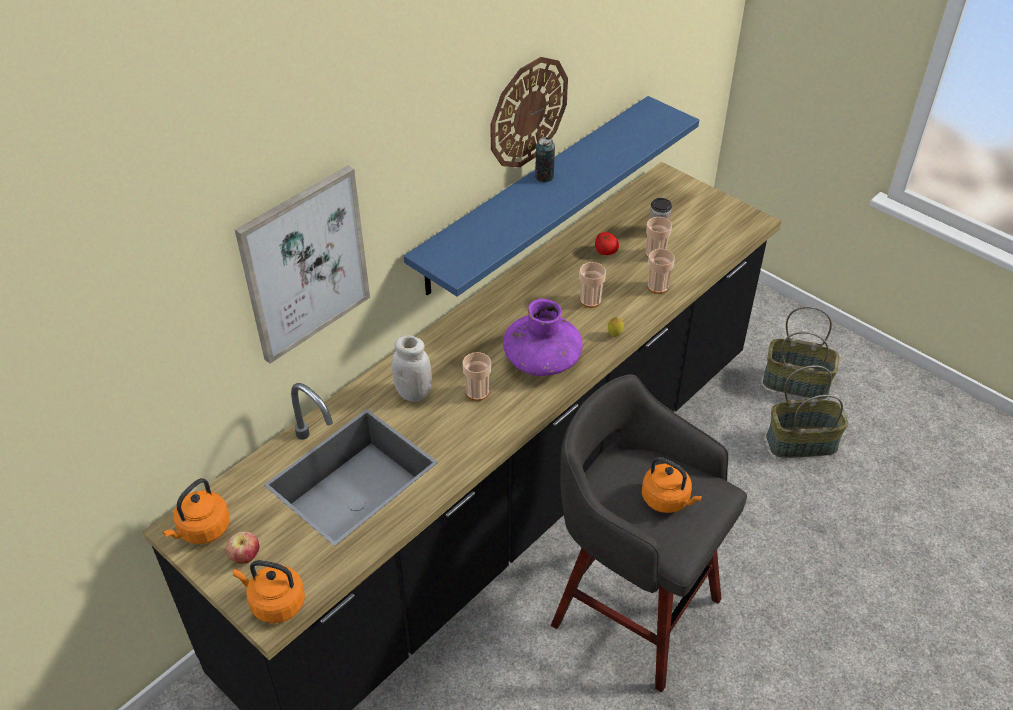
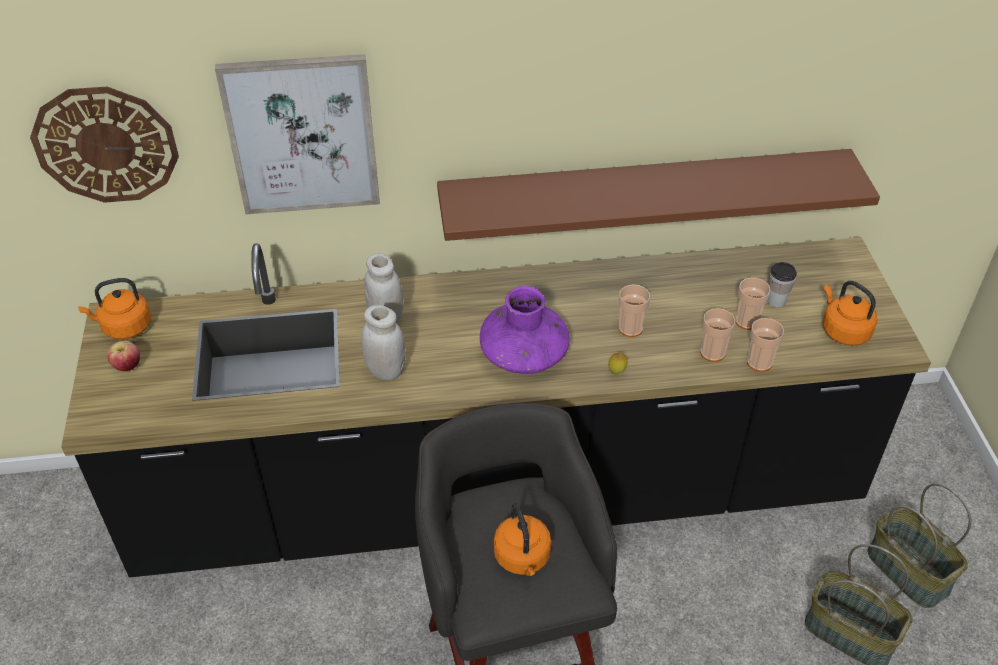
camera: 40 degrees right, 0 degrees up
(275, 603) = (106, 414): orange kettle -> orange kettle (843, 331)
(459, 429) = (385, 370): none -> white jar
(477, 392) = (436, 349): cup -> cup (759, 362)
(528, 112) = (639, 94): wall clock -> wall clock (106, 145)
(535, 194) = (644, 193): blue shelf -> brown shelf
(544, 177) = (644, 175): can -> none
(605, 252) = (698, 292): tomato -> none

